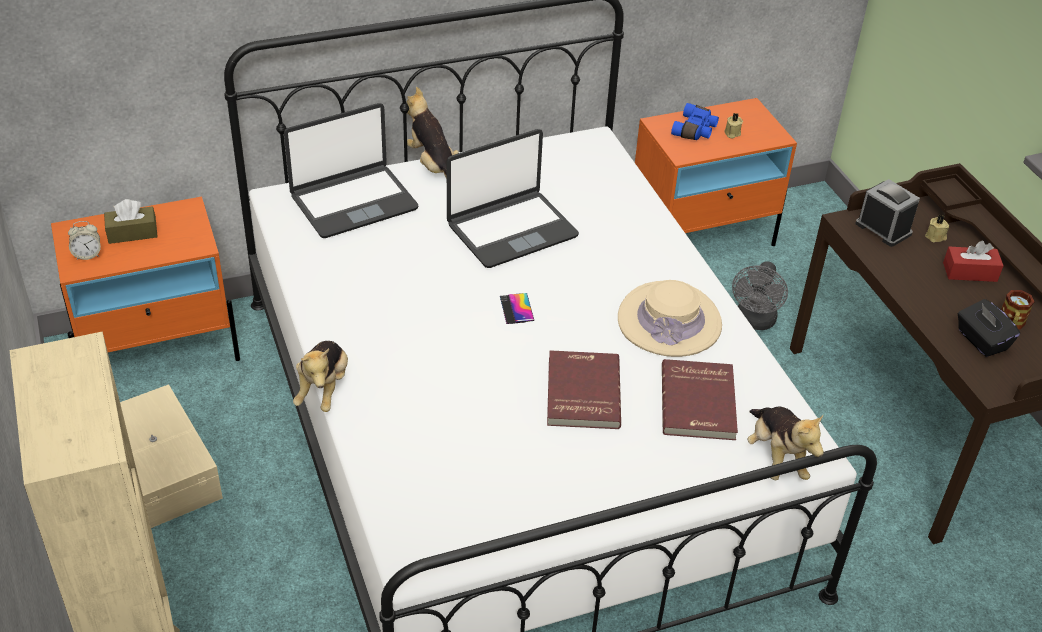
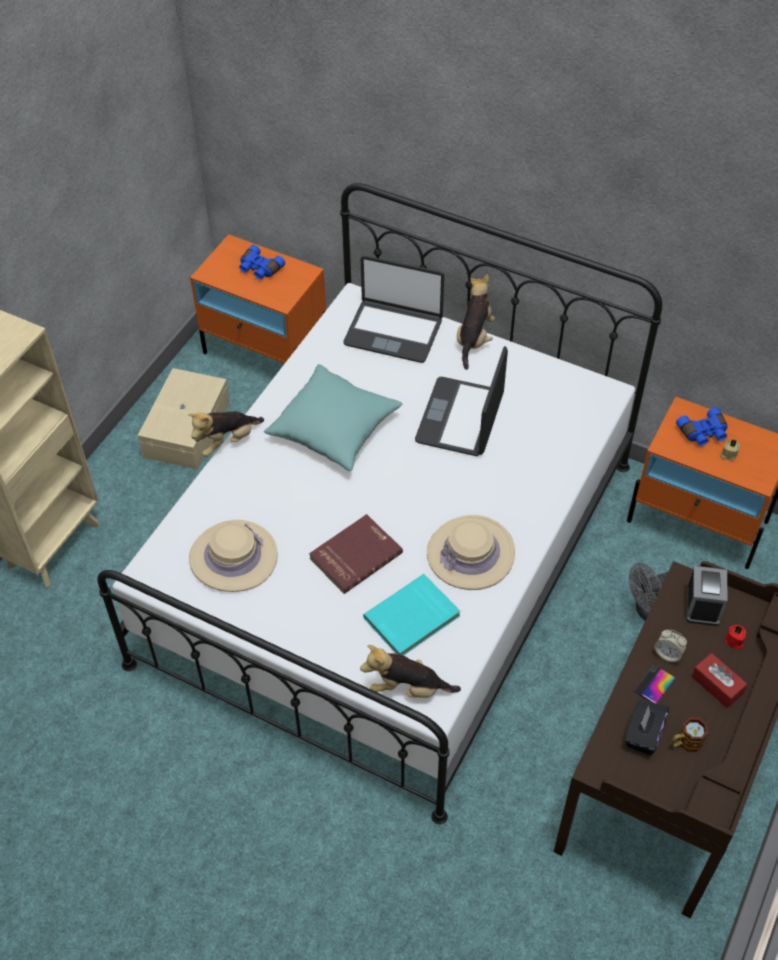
camera: 50 degrees right, 10 degrees up
(87, 255) = (222, 268): alarm clock -> alarm clock (668, 654)
(132, 233) = (259, 269): brown tissue box -> blue binoculars
(413, 309) = (334, 428): none -> turquoise pillow
(477, 478) = (233, 557): none -> beige hat
(511, 230) = (461, 418): laptop -> laptop turned 90 degrees clockwise
(516, 308) = (392, 473): phone -> phone (654, 684)
(700, 402) = (413, 618): red book -> turquoise book
(776, 457) = (408, 688): plush toy -> plush toy turned 60 degrees clockwise
(936, 237) = (734, 641): beige candle -> red candle

